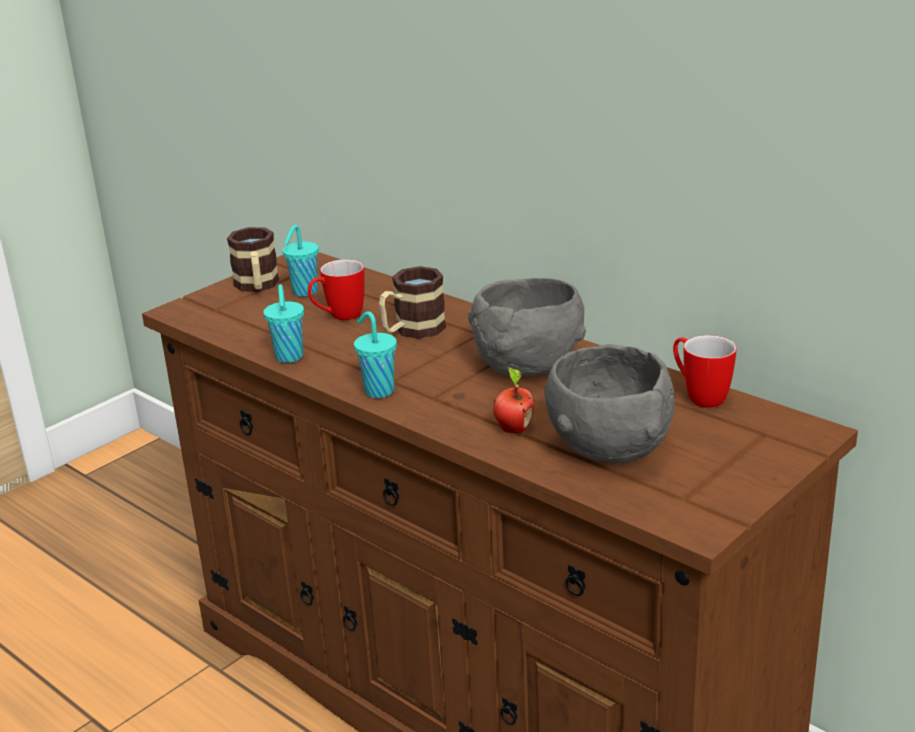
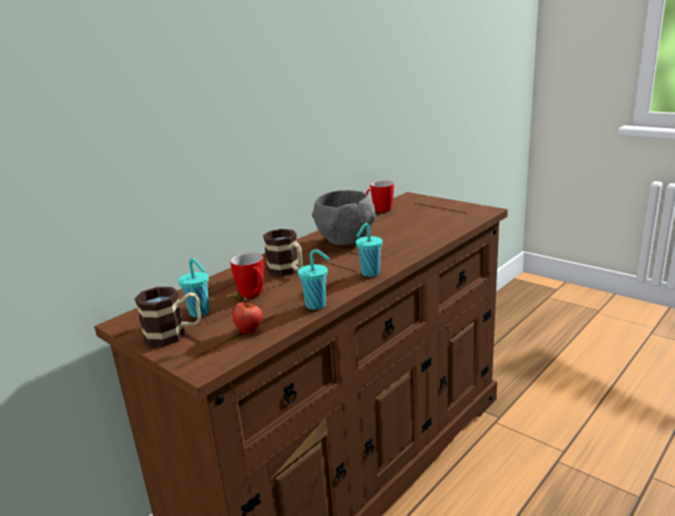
camera: 90 degrees left, 5 degrees down
(513, 429) = (413, 240): apple -> apple (247, 331)
(609, 449) = (430, 223): grey bowl -> none

